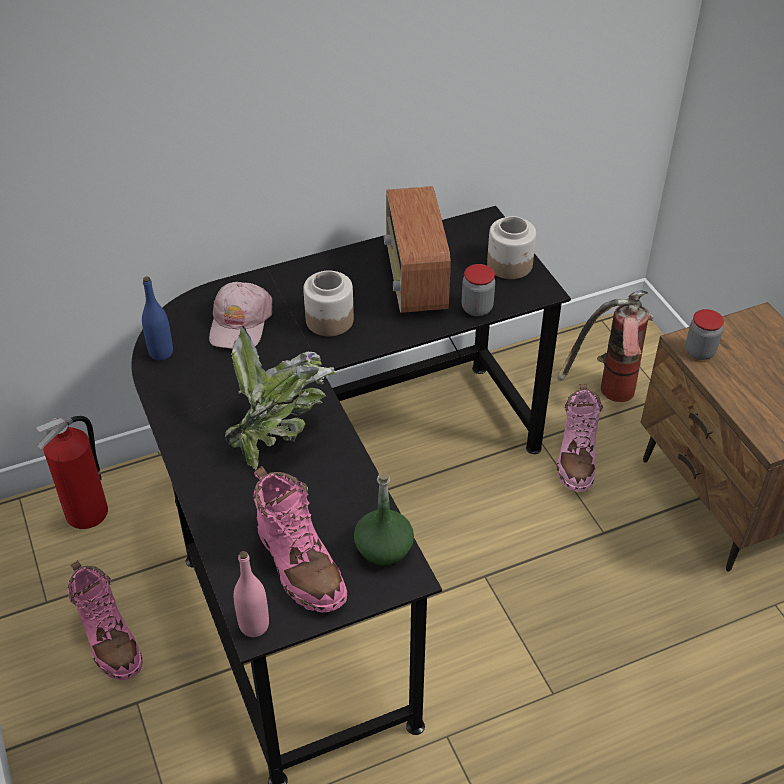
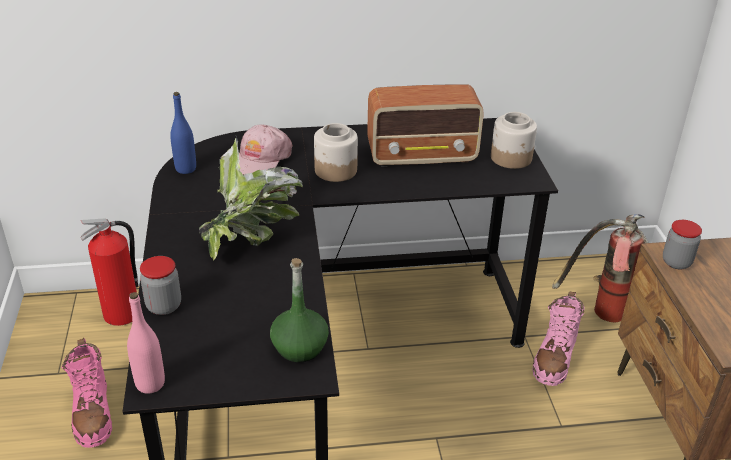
camera: 15 degrees right, 10 degrees down
(299, 564) = (217, 343): pink boot -> none
(416, 280) = (423, 155): radio -> radio turned 105 degrees counterclockwise
(477, 308) = (468, 183): jar -> jar (164, 306)

